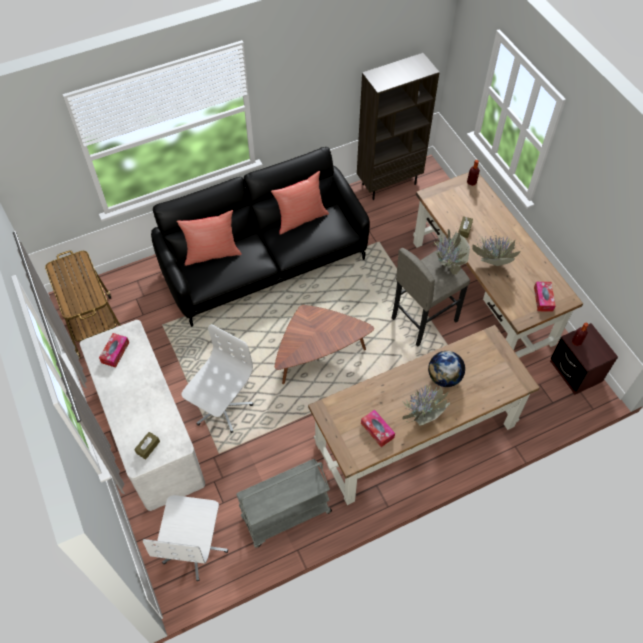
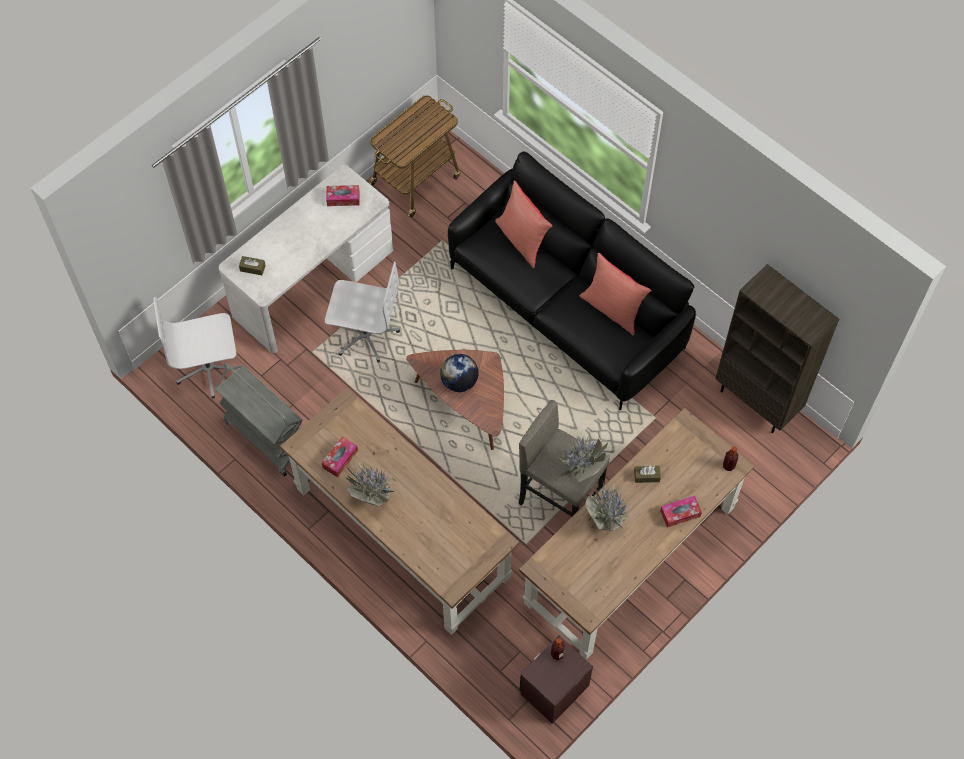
camera: 70 degrees right, 5 degrees up
(444, 377) = (427, 506): globe -> globe (459, 382)
(543, 299) = (577, 586): tissue box -> tissue box (680, 514)

